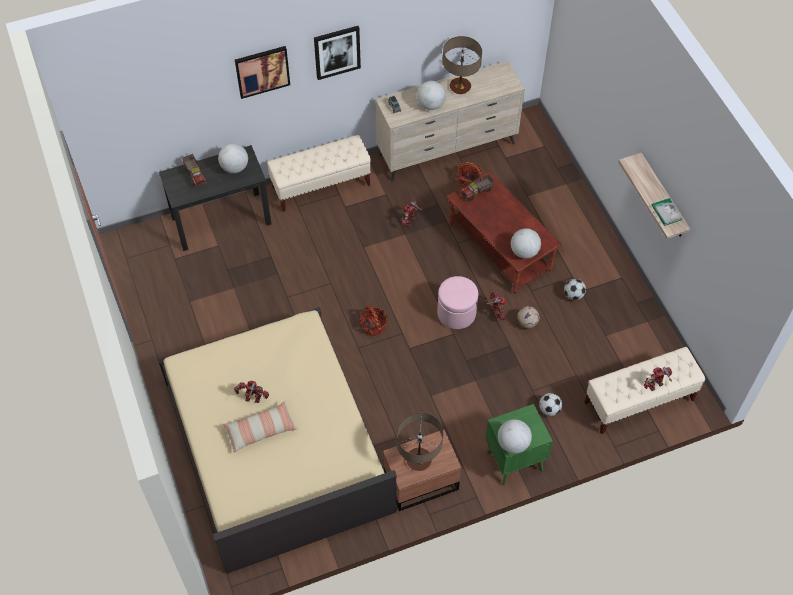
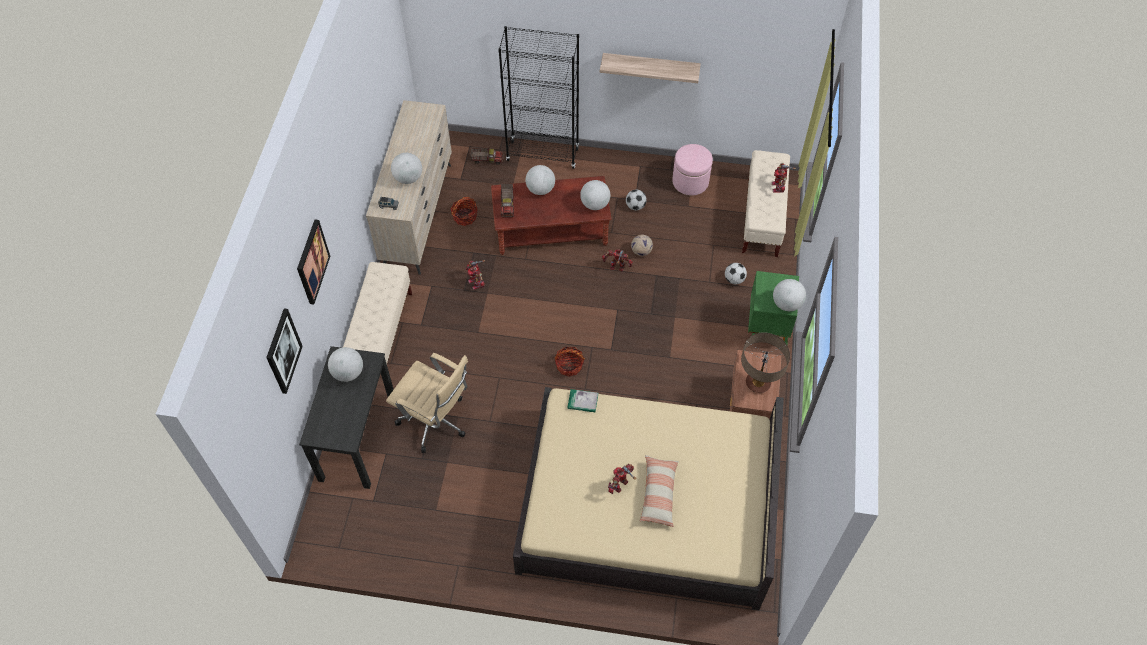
camera: 60 degrees left, 0 degrees up
(195, 175) = (330, 412): toy truck -> toy truck (487, 159)
(264, 262) = (436, 422): none -> beige office chair
(337, 52) = (337, 192): picture -> picture (283, 351)
(456, 313) = (598, 296): pink ottoman -> pink ottoman (690, 181)
(460, 87) = (405, 147): table lamp -> none
(510, 206) = (540, 189): none -> globe
(576, 200) = (543, 154): none -> black bookcase
(666, 213) = (675, 69): book -> book (582, 401)

